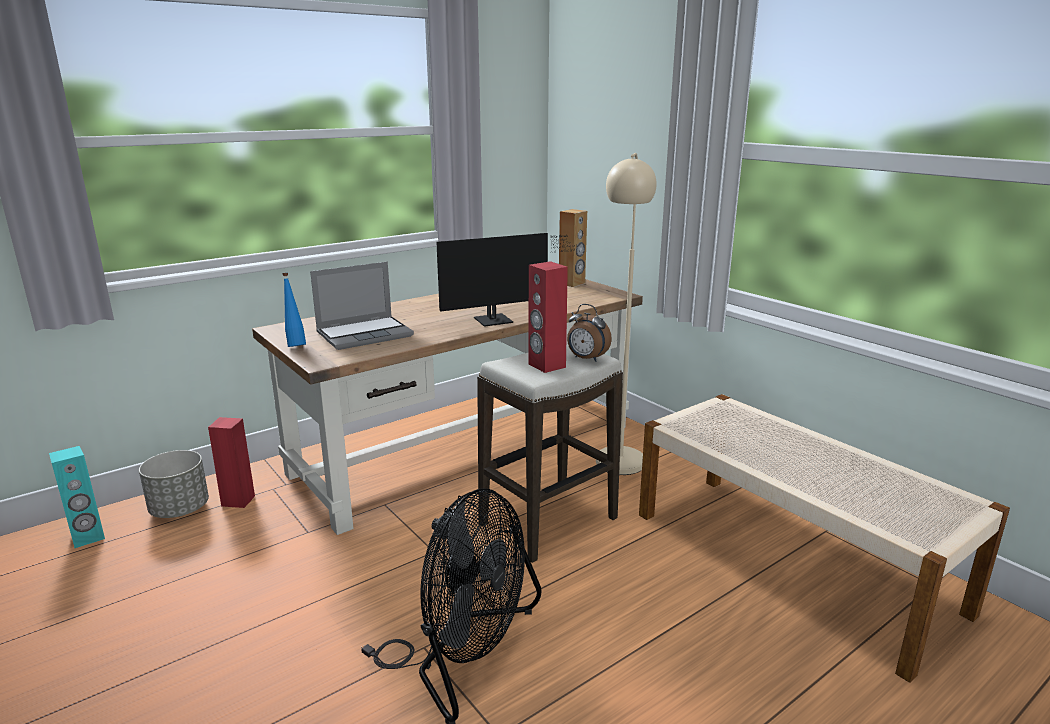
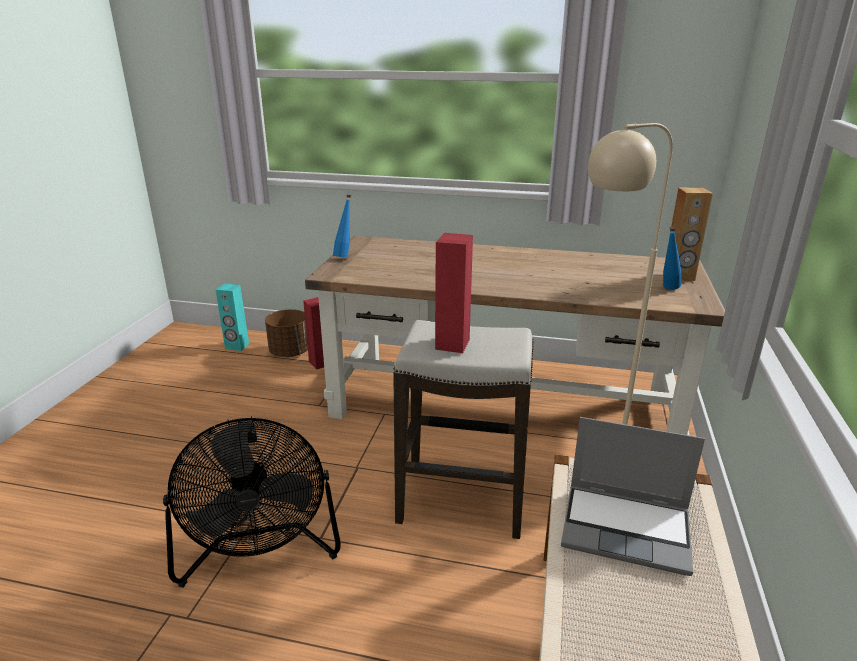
camera: 50 degrees right, 5 degrees up
(180, 509) = (290, 352): grey planter -> brown planter
(365, 334) = (399, 264): laptop -> laptop (627, 529)
(499, 320) = (518, 288): monitor -> none
(583, 292) = (667, 290): none -> blue bottle
(586, 359) = (496, 354): alarm clock -> none

